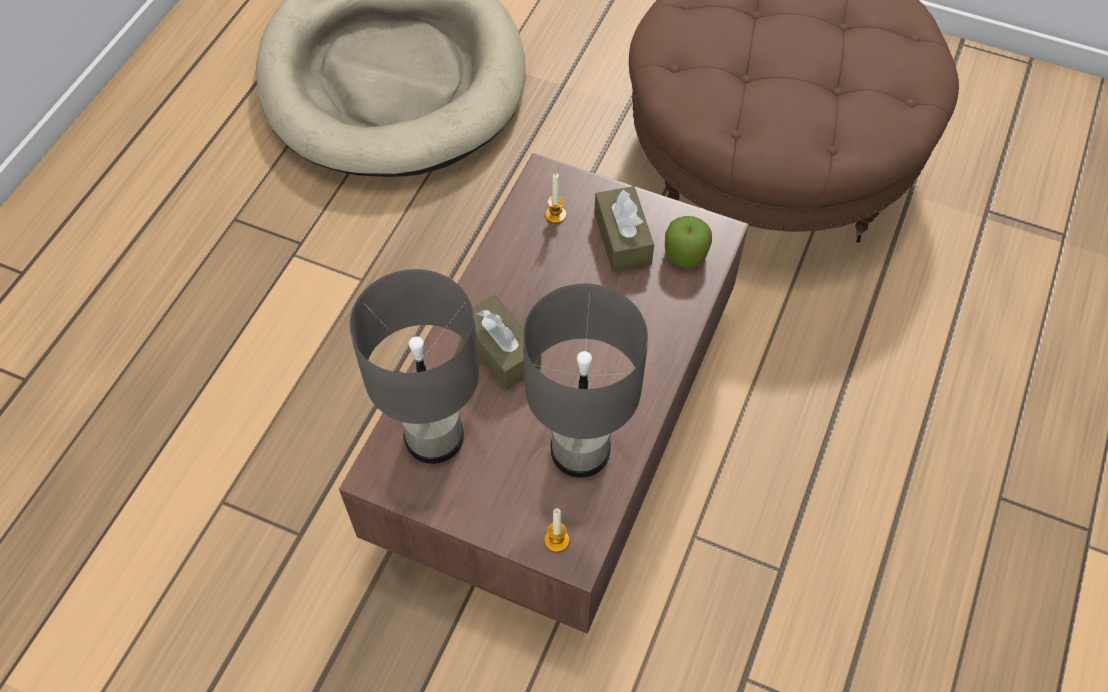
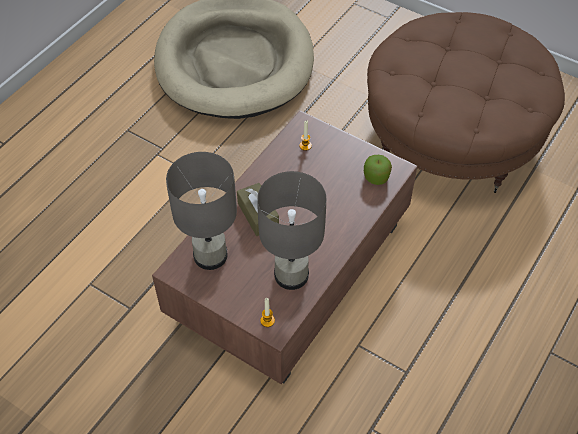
camera: 10 degrees right, 5 degrees down
(622, 238) = (341, 164): brown tissue box -> none

